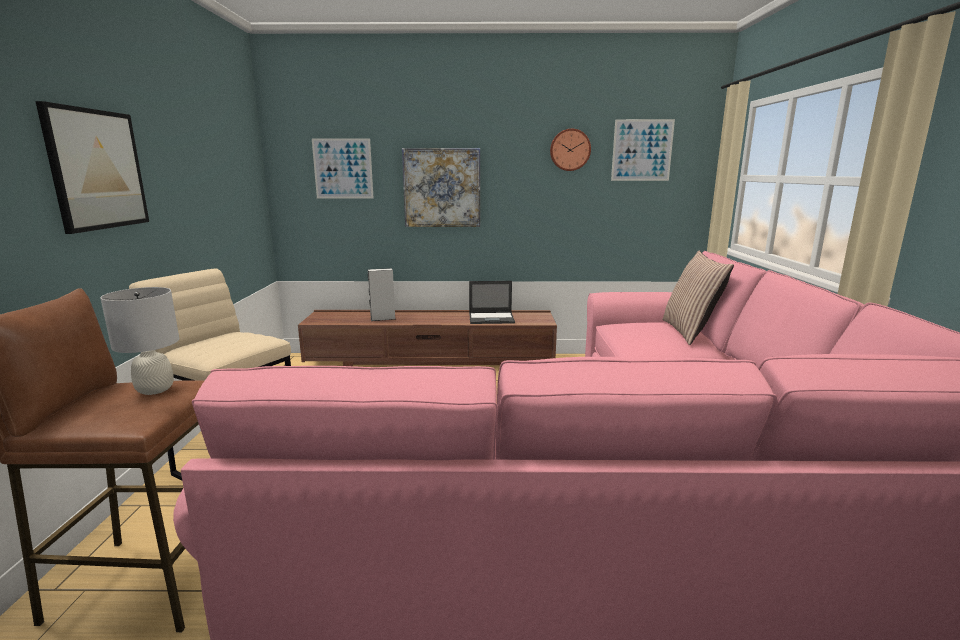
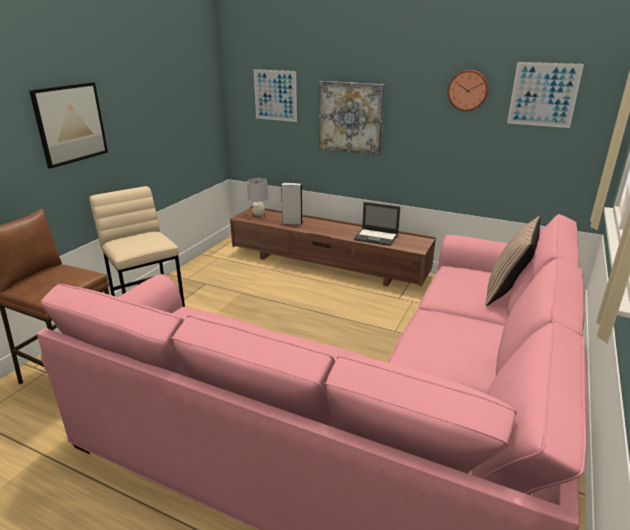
camera: 25 degrees right, 10 degrees up
(155, 391) = (69, 276): grey table lamp -> grey table lamp (258, 215)

